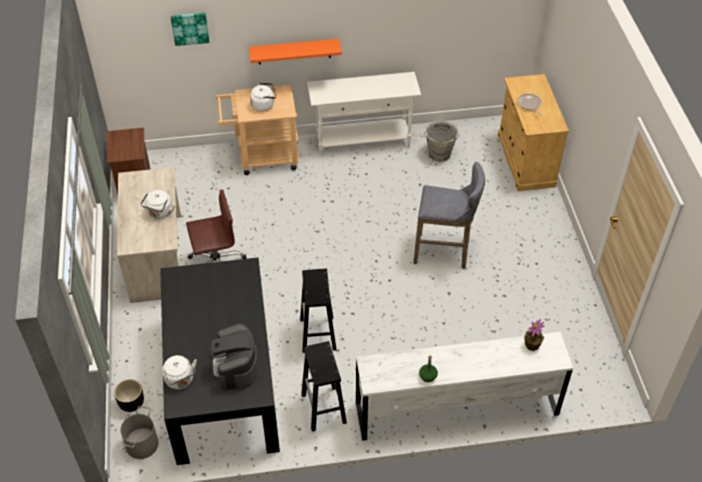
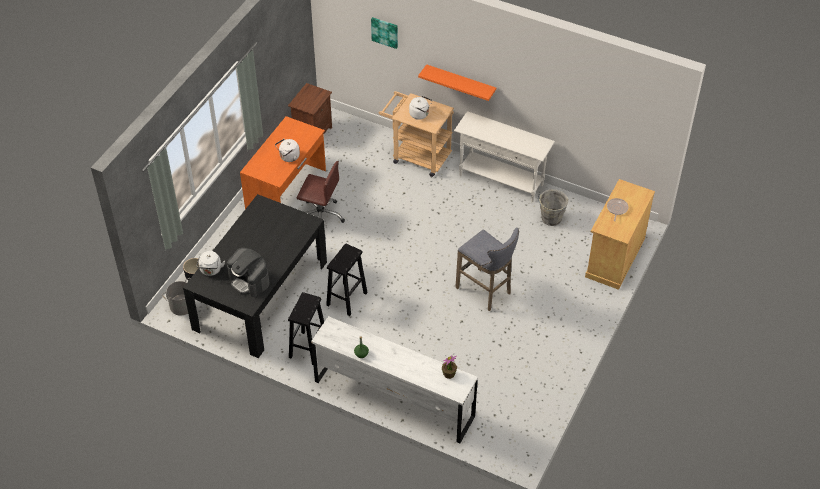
camera: 35 degrees right, 0 degrees up
(157, 257) = (287, 191): beige desk -> orange desk
(236, 367) = (249, 280): coffee machine -> coffee machine turned 75 degrees counterclockwise

